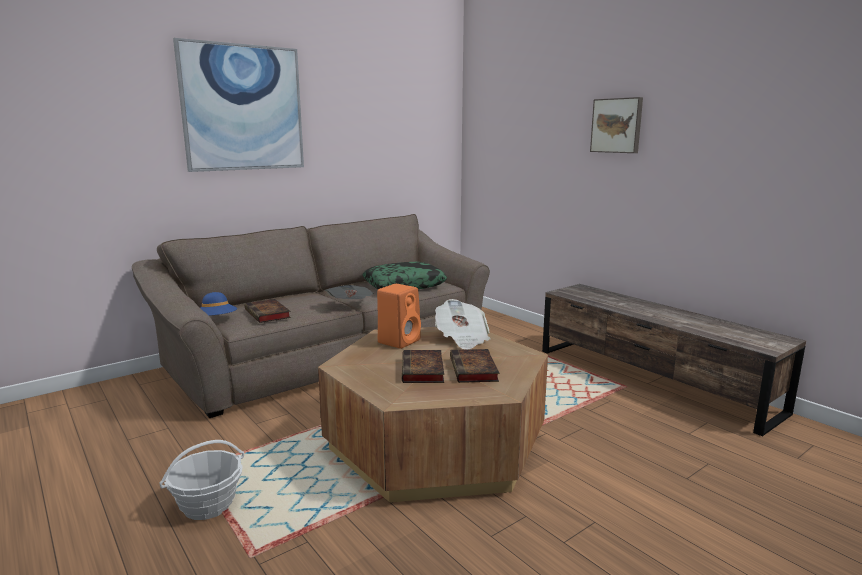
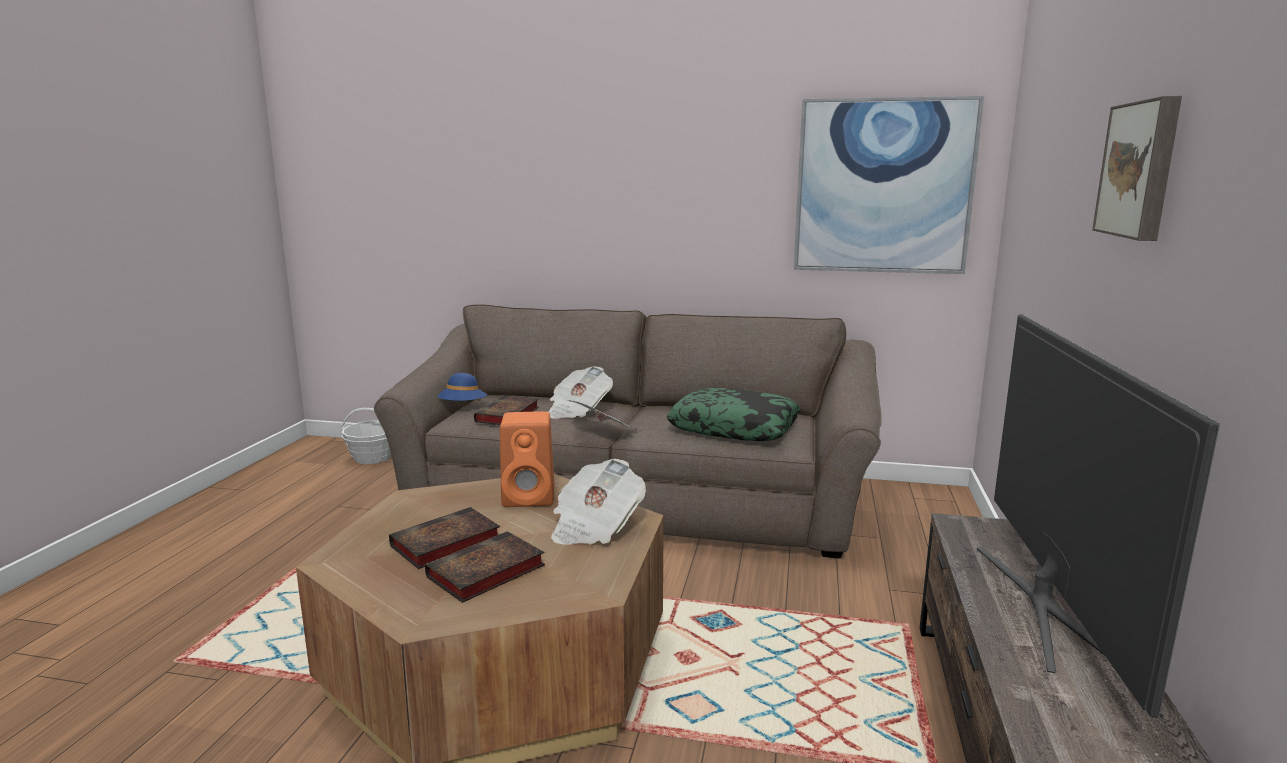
camera: 50 degrees right, 0 degrees up
(208, 505) = (253, 595): basket -> basket (372, 457)
(243, 108) = (597, 146): picture -> picture (883, 187)
(303, 300) = (578, 411): none -> newspaper
(633, 304) = (1048, 605): none -> television

